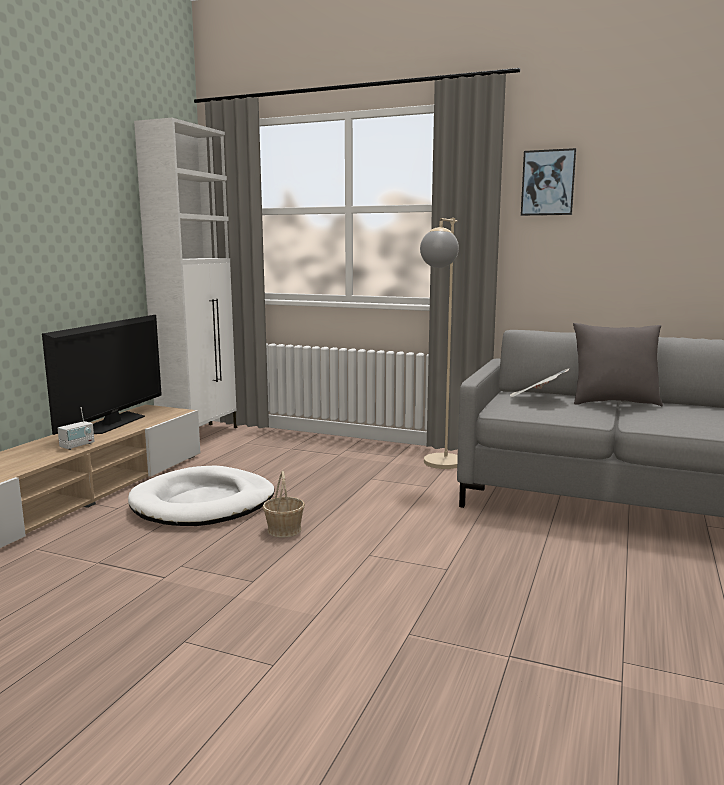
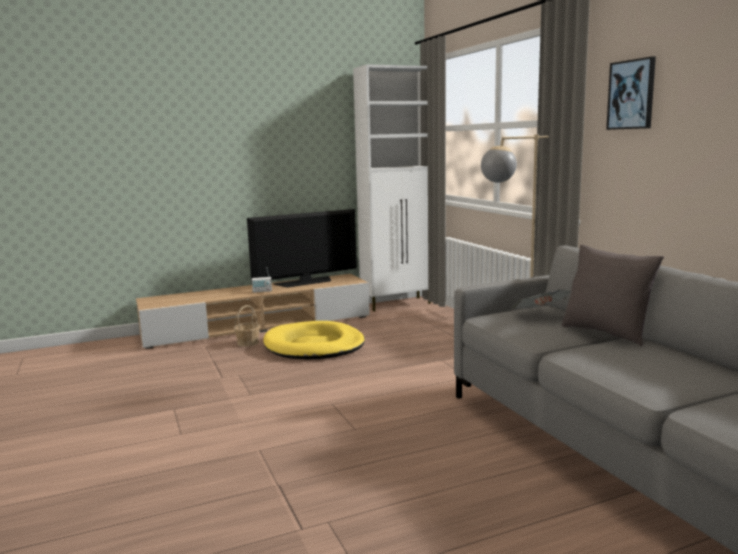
camera: 45 degrees right, 0 degrees up
(203, 503) = (314, 346): white dog bed -> yellow dog bed
(284, 530) = (320, 374): basket -> basket (248, 343)

